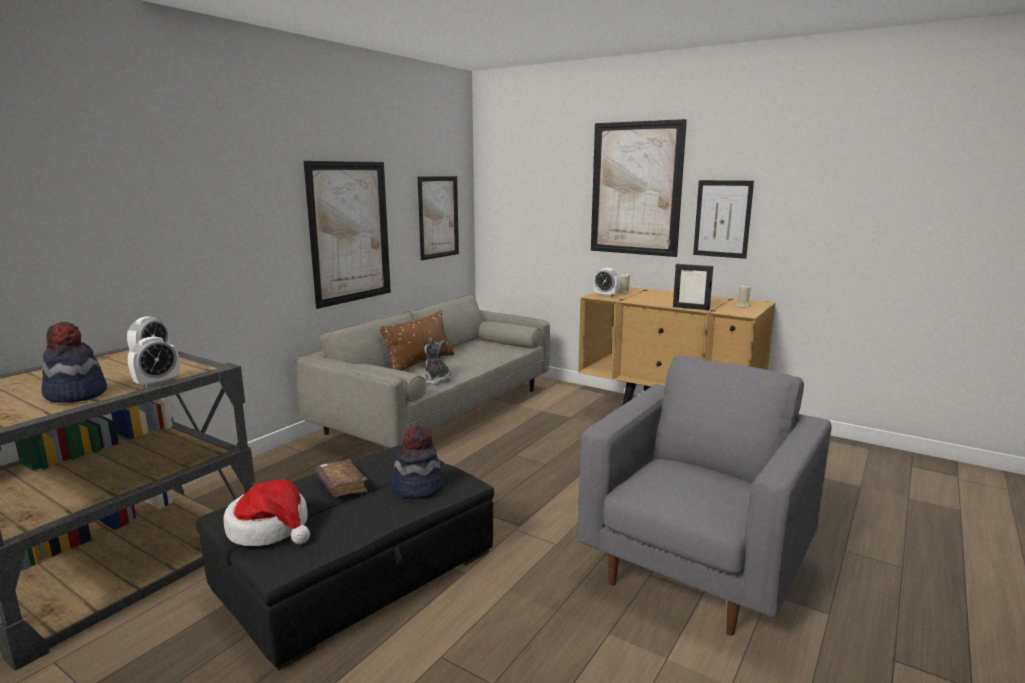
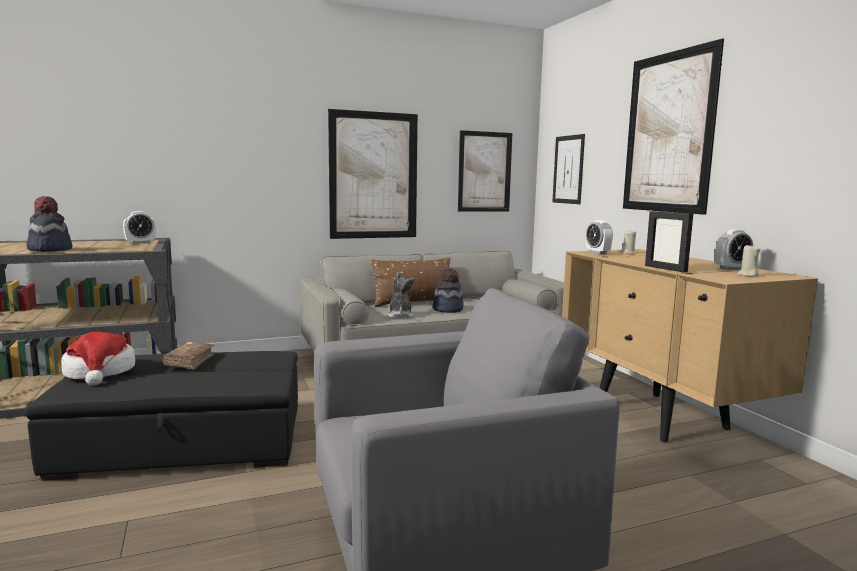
camera: 35 degrees right, 5 degrees down
(157, 383) = (97, 251): alarm clock -> alarm clock (731, 269)
(417, 487) = (228, 377): hat -> hat (447, 309)
(722, 219) = (759, 162): picture -> picture (568, 169)

